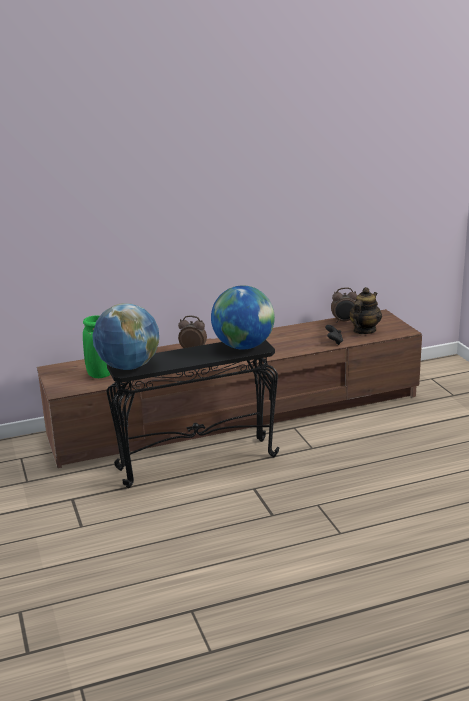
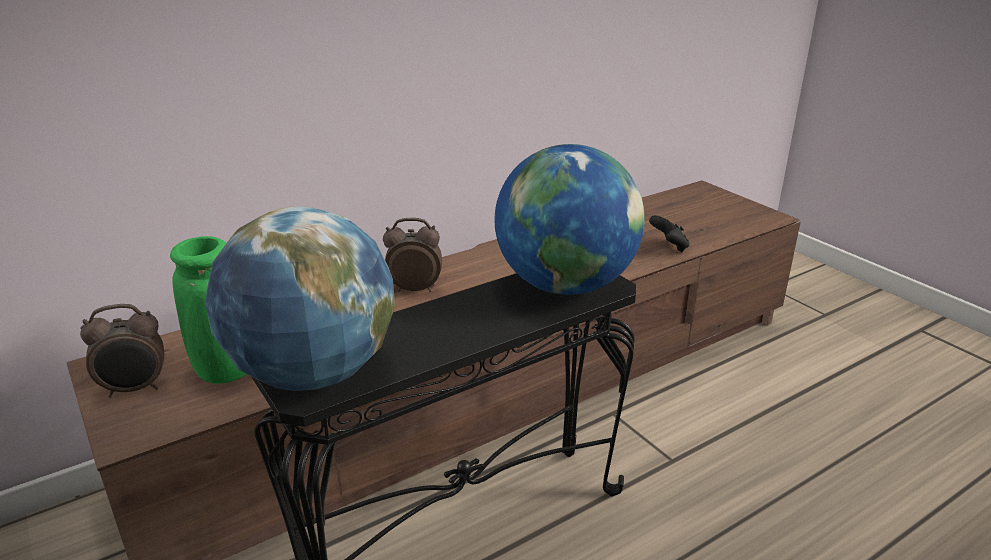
camera: 15 degrees left, 5 degrees up
(344, 321) = (654, 206): alarm clock -> alarm clock (135, 389)
(364, 330) = (702, 221): teapot -> none

